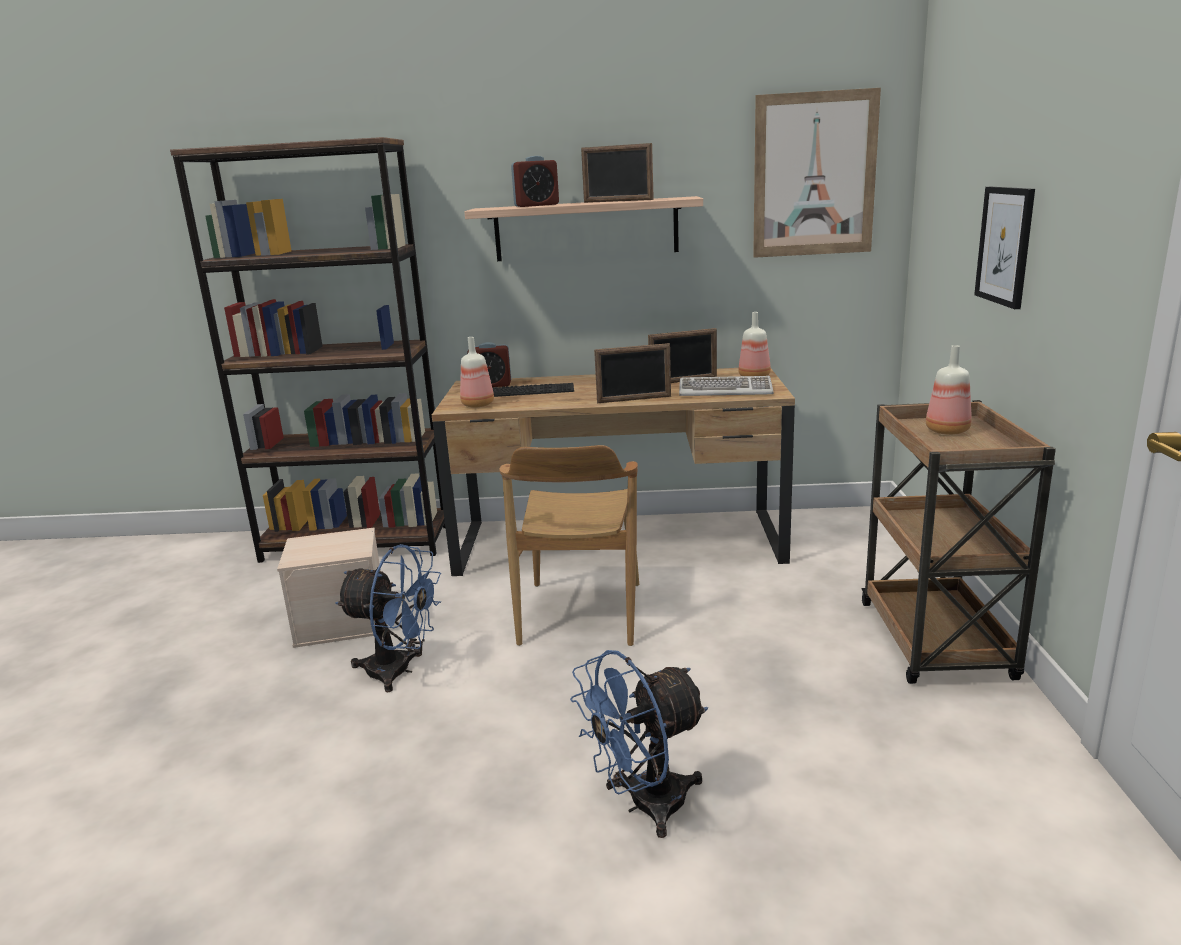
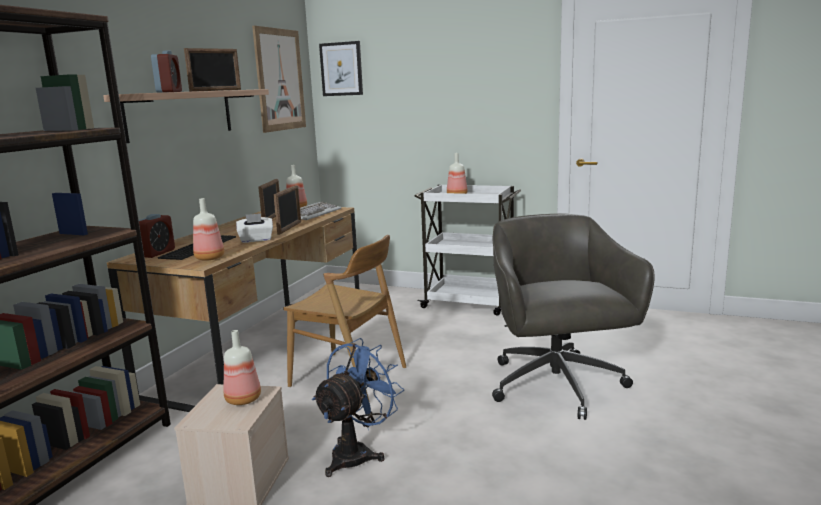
camera: 70 degrees left, 5 degrees down
(340, 548) = (244, 399): none -> bottle
(565, 401) = (256, 240): none -> white tissue box
(644, 805) = (557, 386): blue fan -> grey office chair
(936, 642) = (470, 303): brown cart -> white cart
(1005, 245) = (434, 108): picture -> picture (341, 69)

